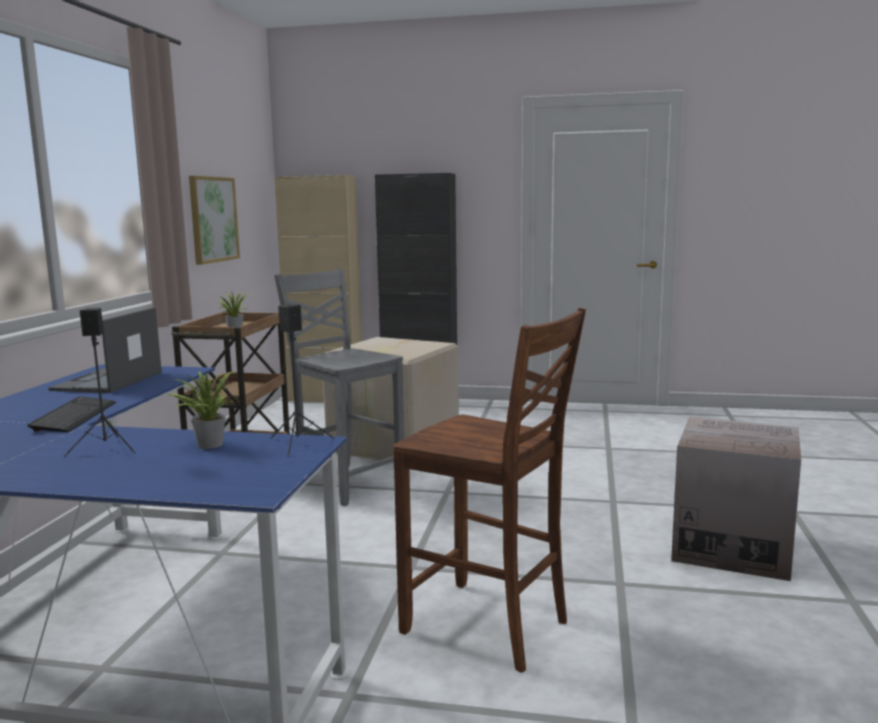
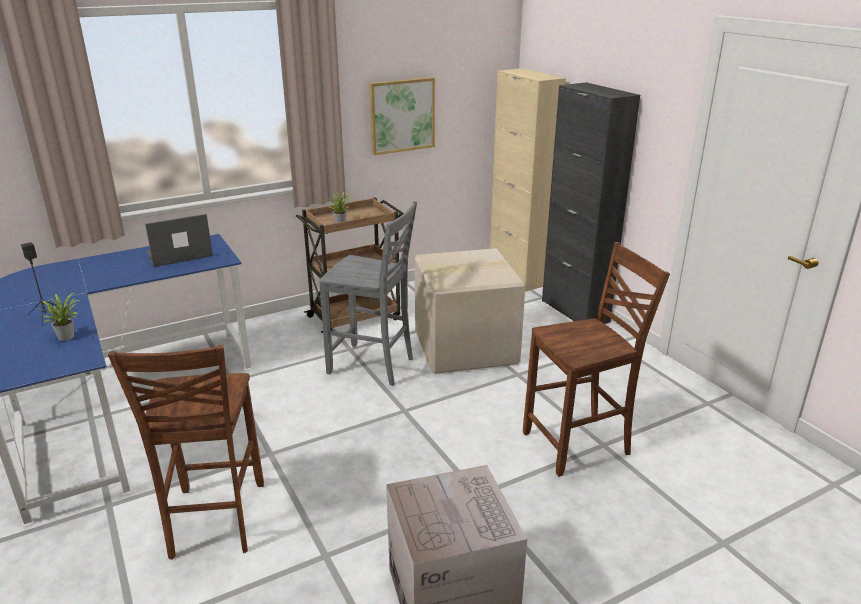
camera: 50 degrees right, 15 degrees up
(74, 416) = (99, 282): keyboard -> none
(298, 443) = (81, 358): black speaker -> none
(347, 482) = (373, 366): grey chair -> grey chair turned 105 degrees clockwise
(597, 454) = (579, 445): none -> brown chair

